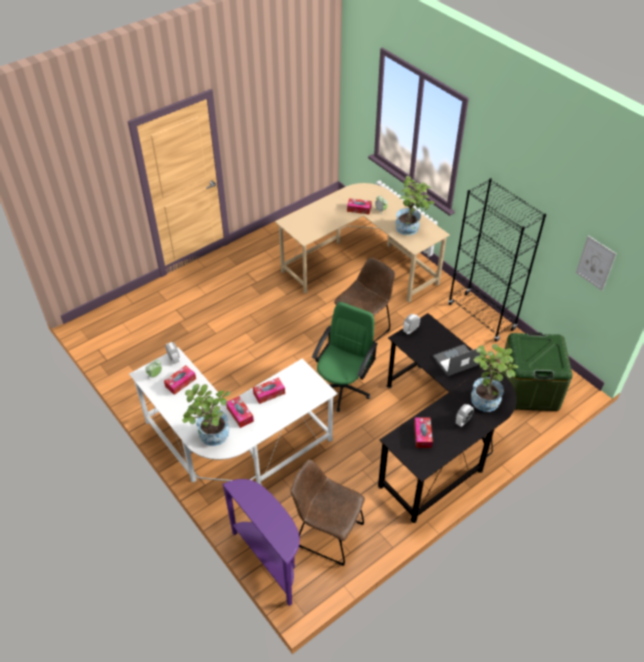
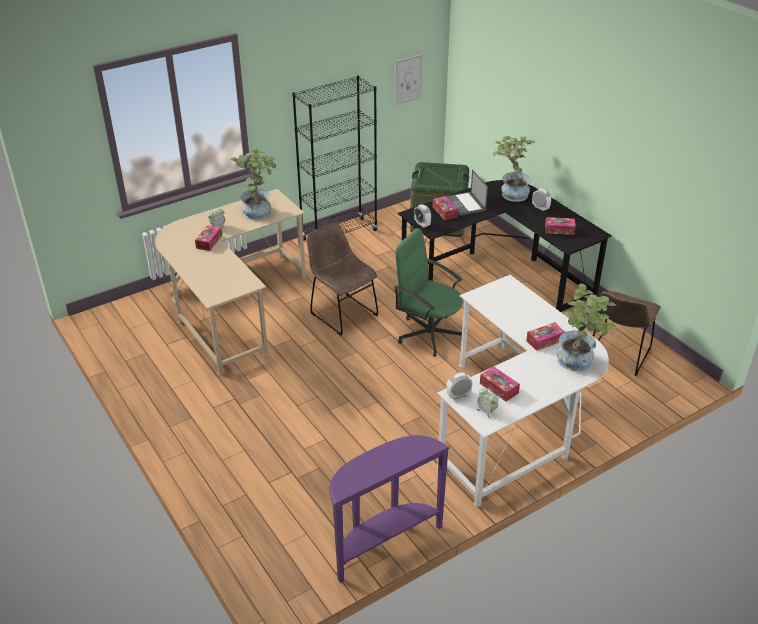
camera: 85 degrees left, 10 degrees down
(269, 393) = (513, 319): tissue box -> tissue box (444, 212)
(270, 560) = (656, 396): purple console table -> purple console table (383, 543)

